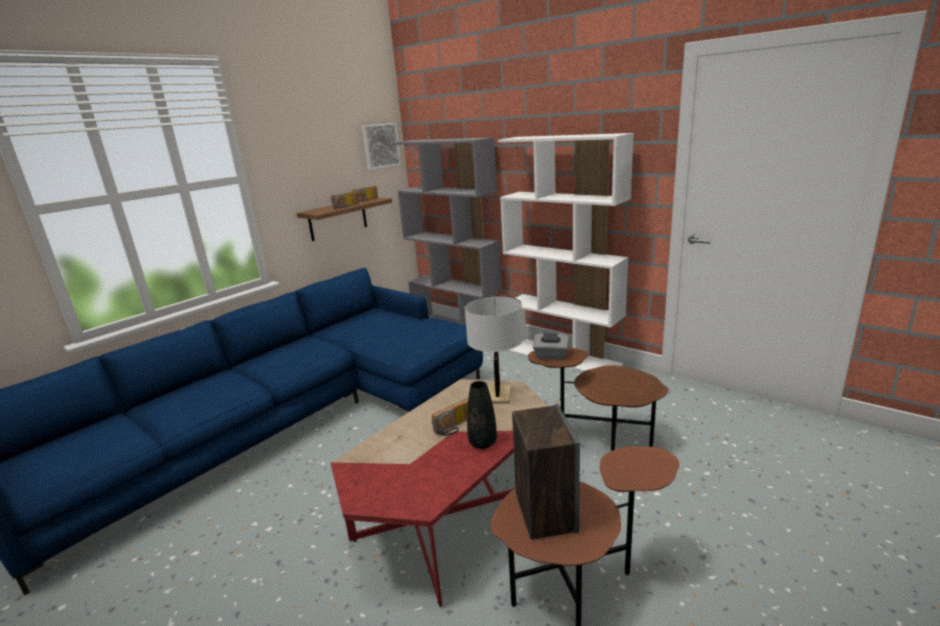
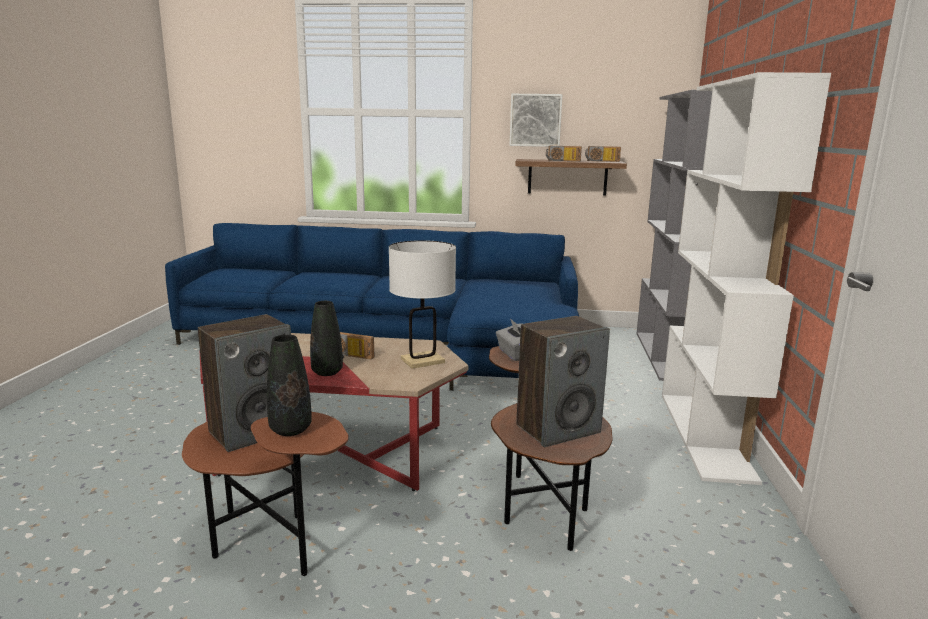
camera: 55 degrees right, 5 degrees down
(380, 146) = (653, 101): picture -> picture (535, 120)
(622, 383) = (558, 429): none -> speaker
(635, 470) = (290, 429): none -> black vase

